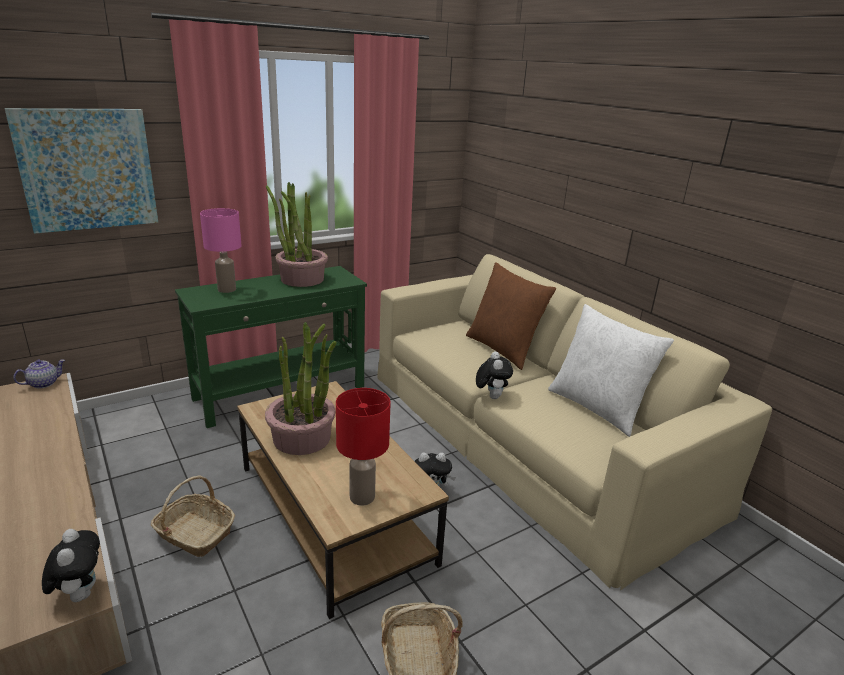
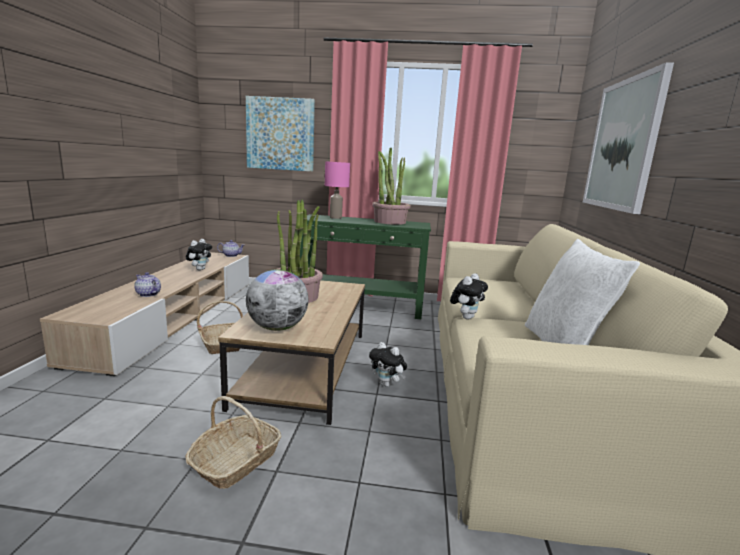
camera: 40 degrees right, 10 degrees down
(59, 523) = (148, 294): none -> teapot
(80, 593) = (108, 316): plush toy -> plush toy (199, 269)
(361, 497) = (277, 328): red table lamp -> globe
(503, 349) = (524, 299): brown pillow -> none
(557, 178) = (623, 145): none -> picture

